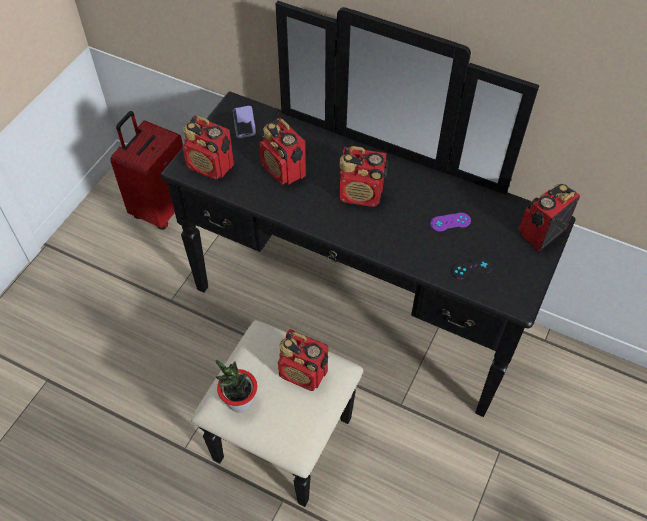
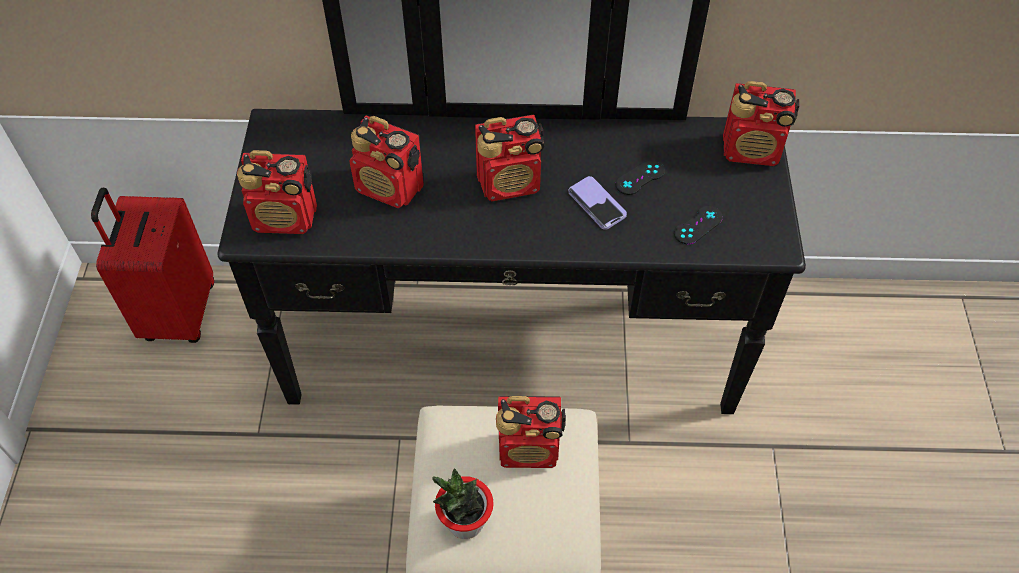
camera: 25 degrees left, 0 degrees up
(244, 123) = (299, 144): phone -> phone (597, 204)
(450, 222) = (640, 178): purple game controller -> black game controller
(540, 232) = (752, 151): radio -> radio turned 105 degrees counterclockwise

